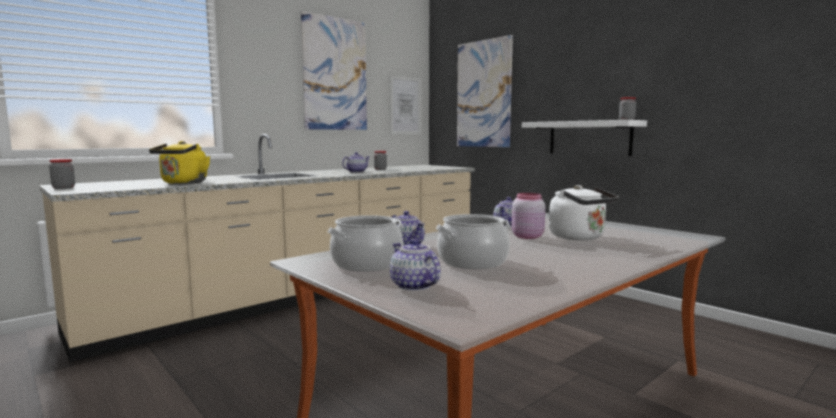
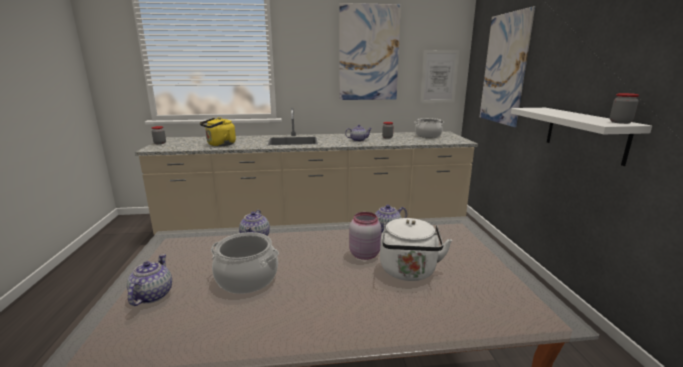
camera: 35 degrees right, 10 degrees up
(367, 264) = (187, 254): cooking pot -> cooking pot (428, 136)

